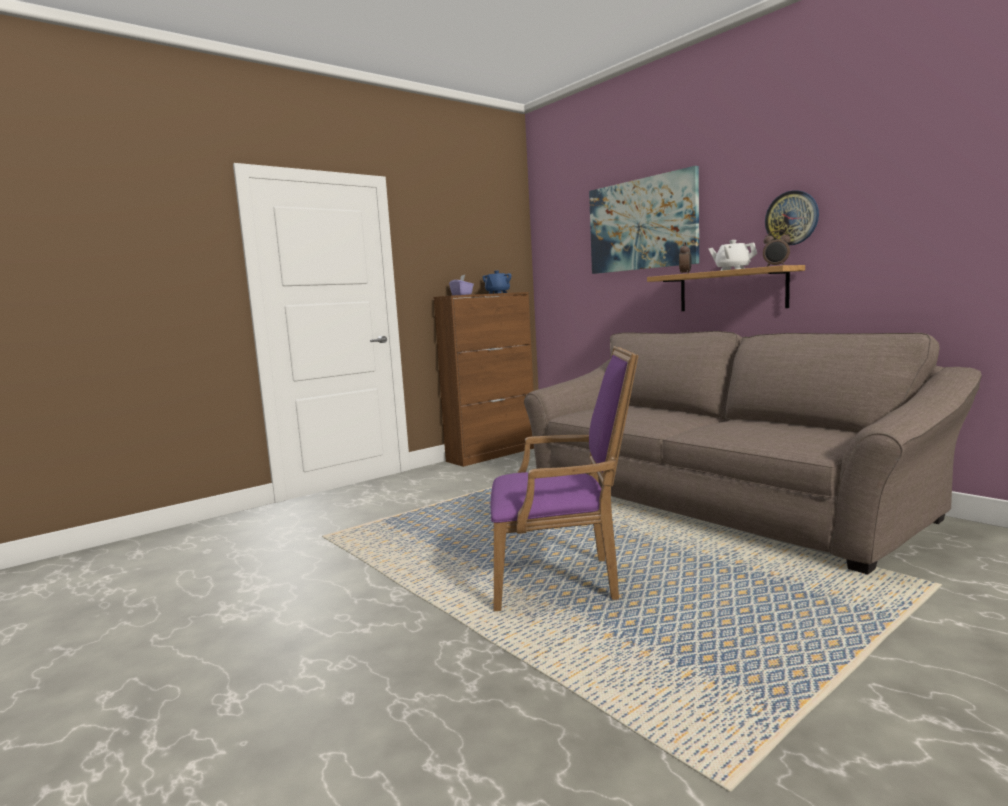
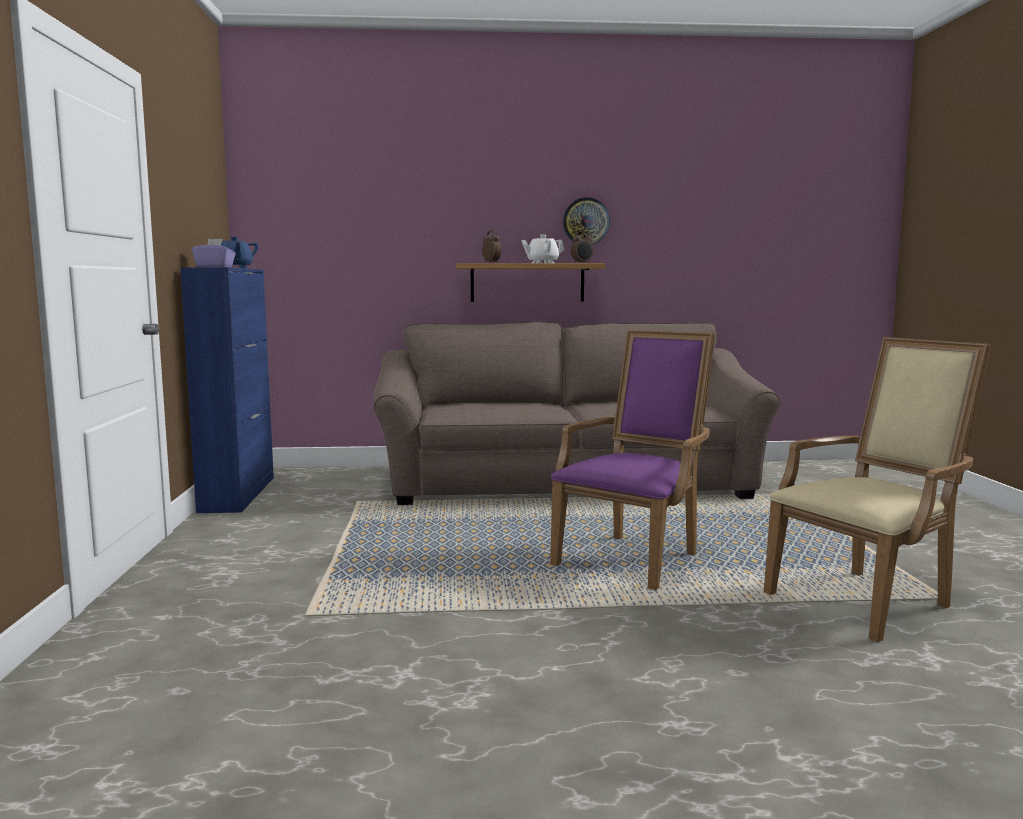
camera: 55 degrees left, 0 degrees up
(493, 454) = (238, 494): brown cabinet -> blue cabinet
(631, 727) = (867, 600): none -> beige armchair
(642, 224) = (419, 204): picture -> none

